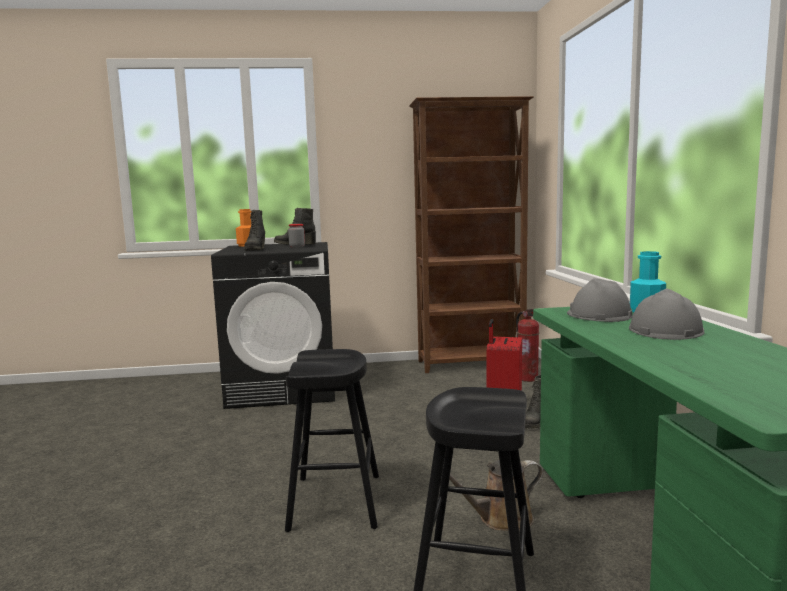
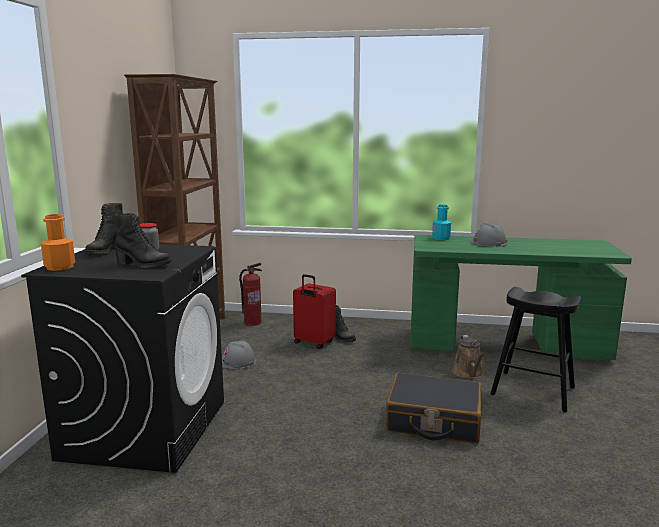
camera: 75 degrees left, 5 degrees up
(335, 501) = (433, 421): black stool -> black suitcase
(598, 315) = (444, 245): grey hard hat -> grey hard hat (237, 362)

